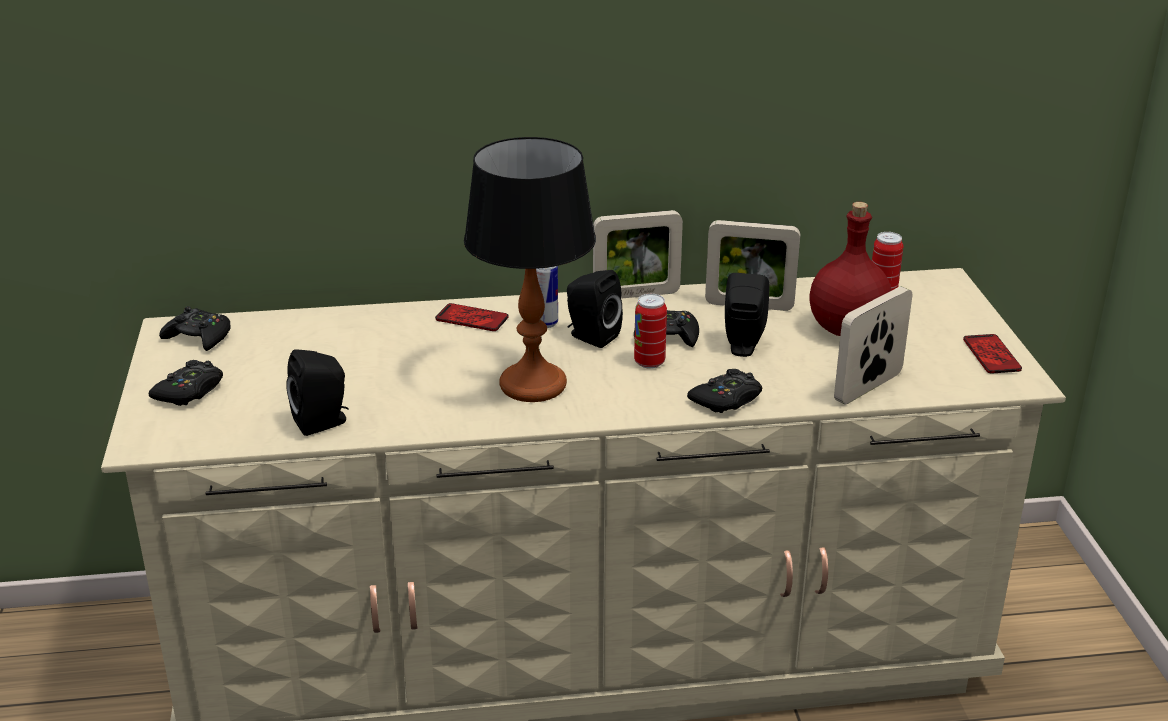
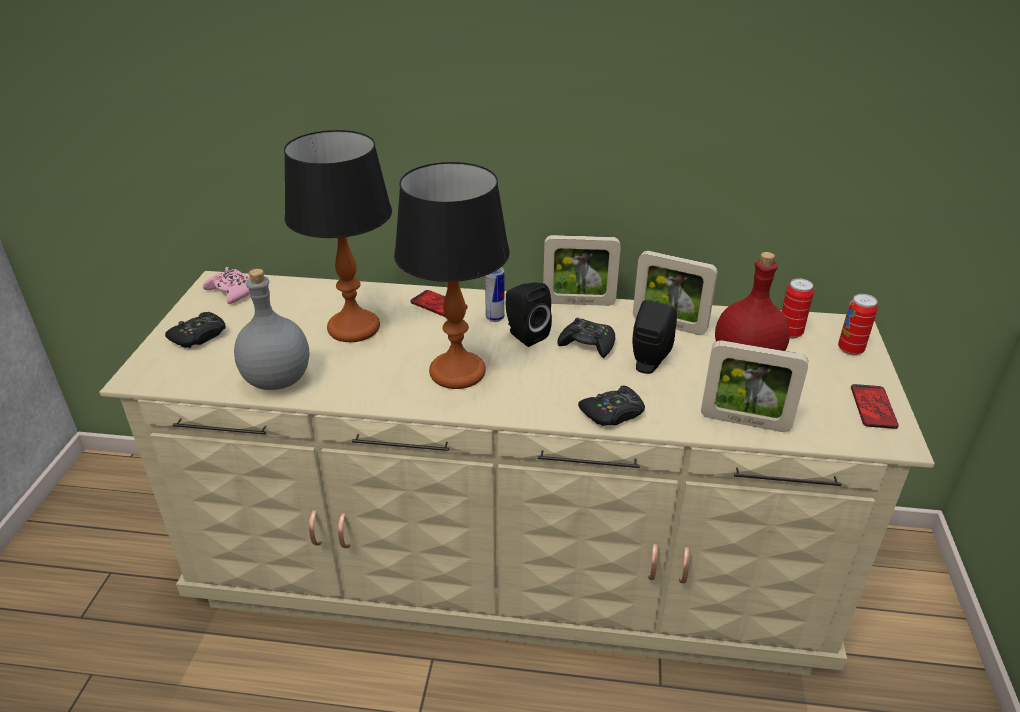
camera: 15 degrees right, 5 degrees up
(199, 337) = (232, 292): black game controller -> pink game controller
(323, 422) = (279, 380): black speaker -> grey bottle
(382, 357) = (354, 328): none -> table lamp
(649, 362) = (562, 366): can -> can (850, 349)
(868, 387) = (745, 422): picture frame -> picture frame turned 135 degrees counterclockwise

